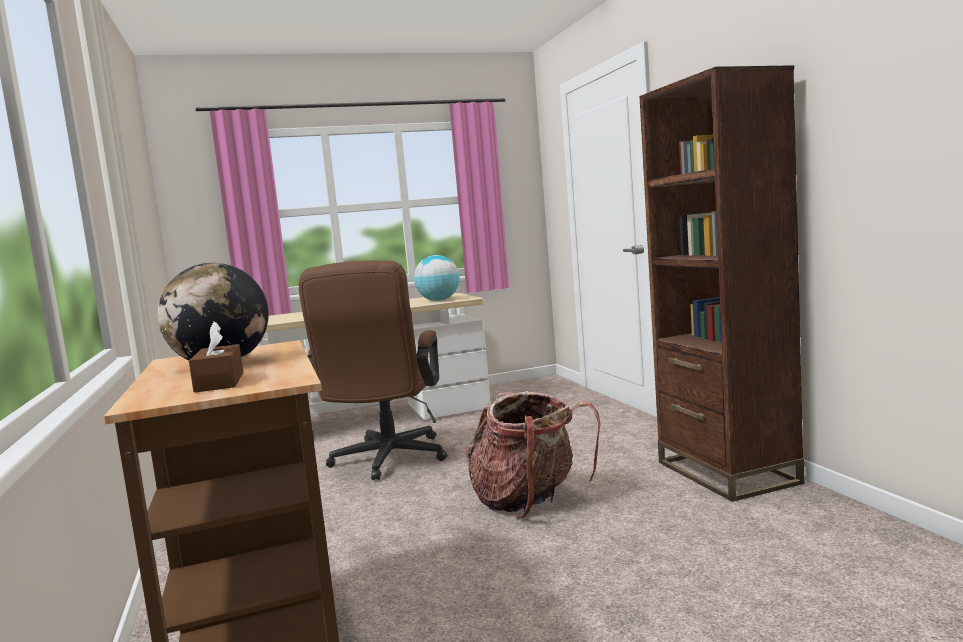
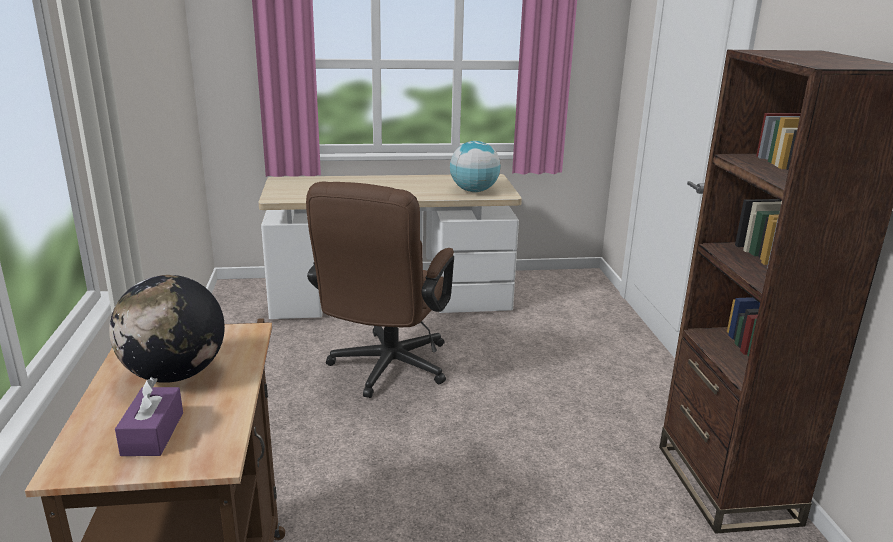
camera: 10 degrees right, 15 degrees up
(219, 382) = (153, 433): brown tissue box -> purple tissue box
(530, 501) = (506, 473): backpack -> none

